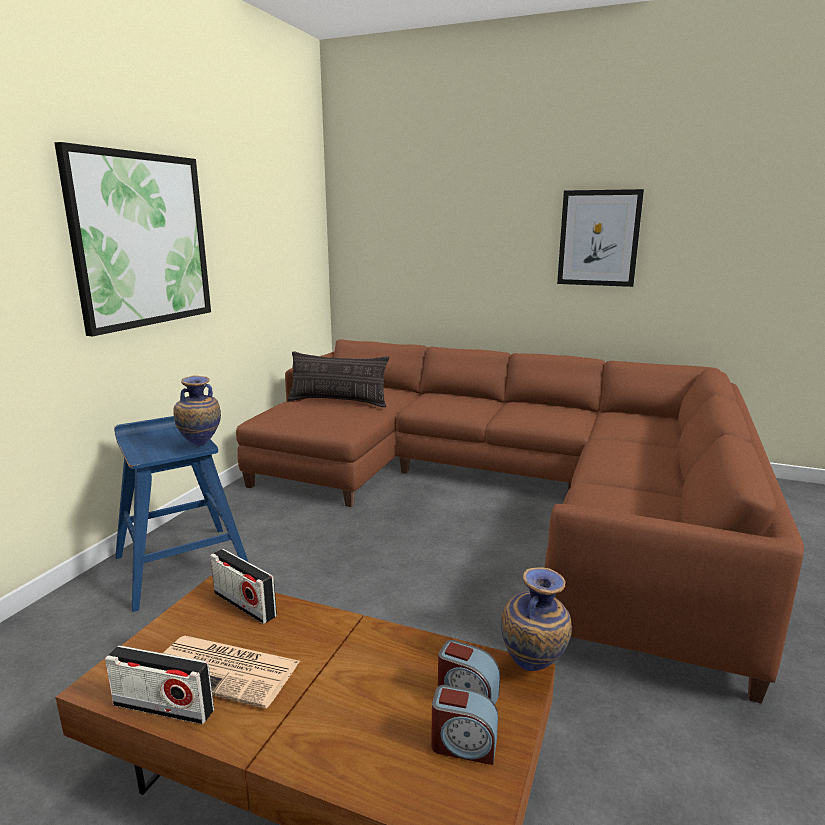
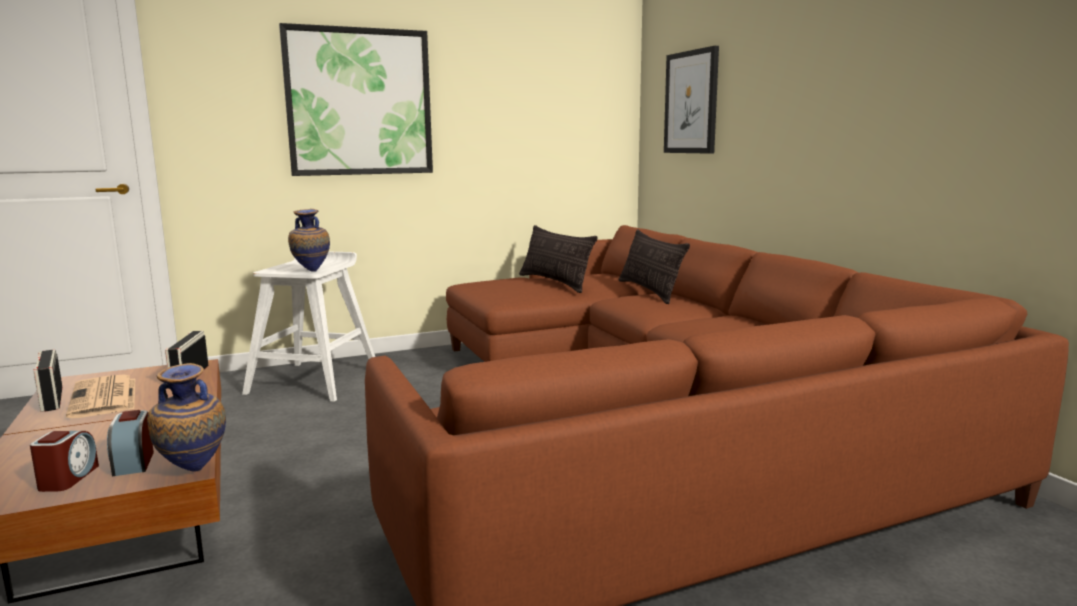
camera: 45 degrees right, 5 degrees down
(182, 565) = (315, 381): blue stool -> white stool
(421, 394) = (649, 291): none -> pillow
(463, 745) = (68, 478): alarm clock -> alarm clock turned 150 degrees counterclockwise
(599, 238) = (883, 88): picture -> picture (691, 102)

